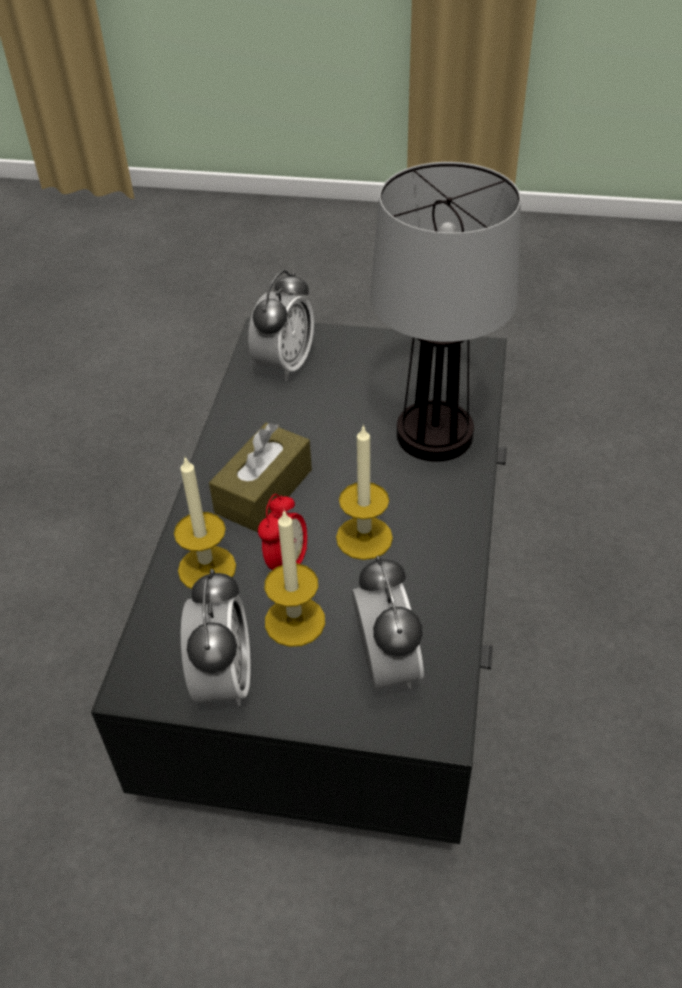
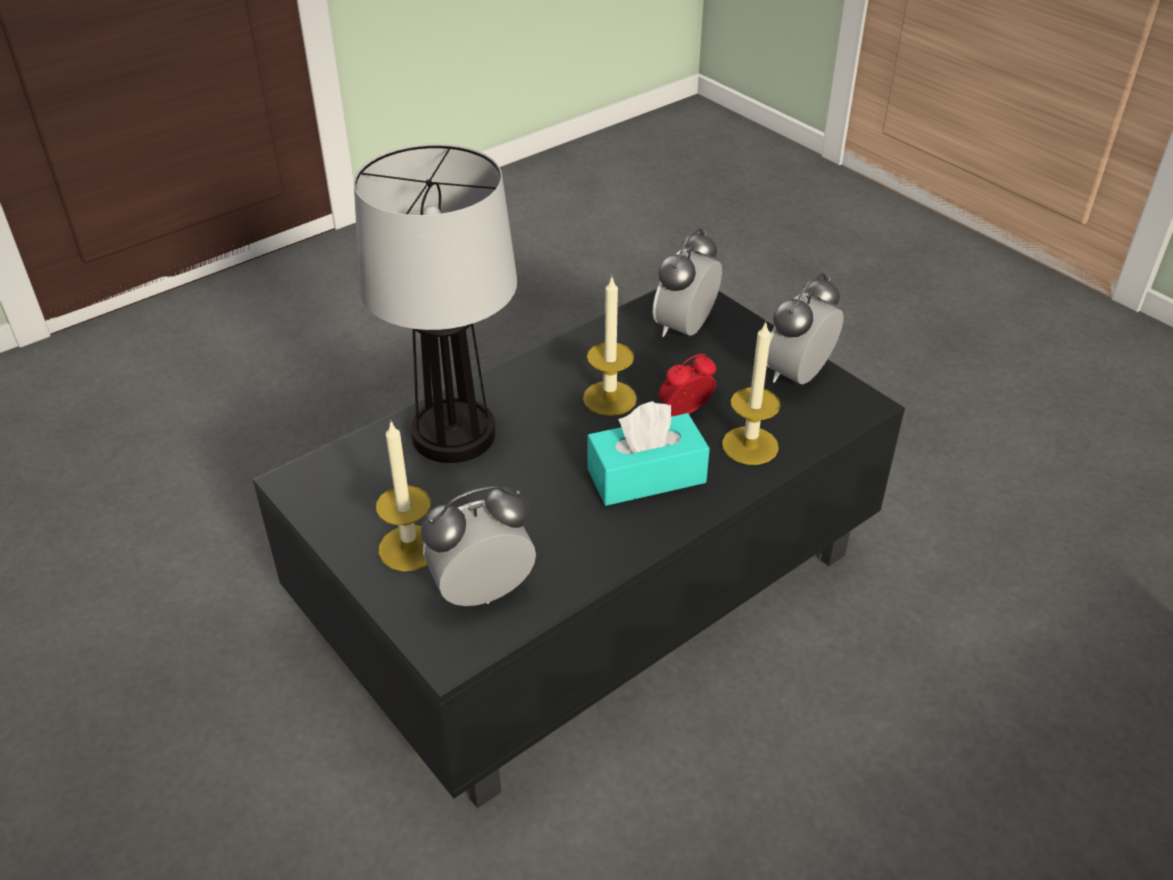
camera: 140 degrees left, 5 degrees down
(263, 491) = (646, 476): brown tissue box -> turquoise tissue box
(295, 621) = (717, 379): candle -> candle (409, 548)

